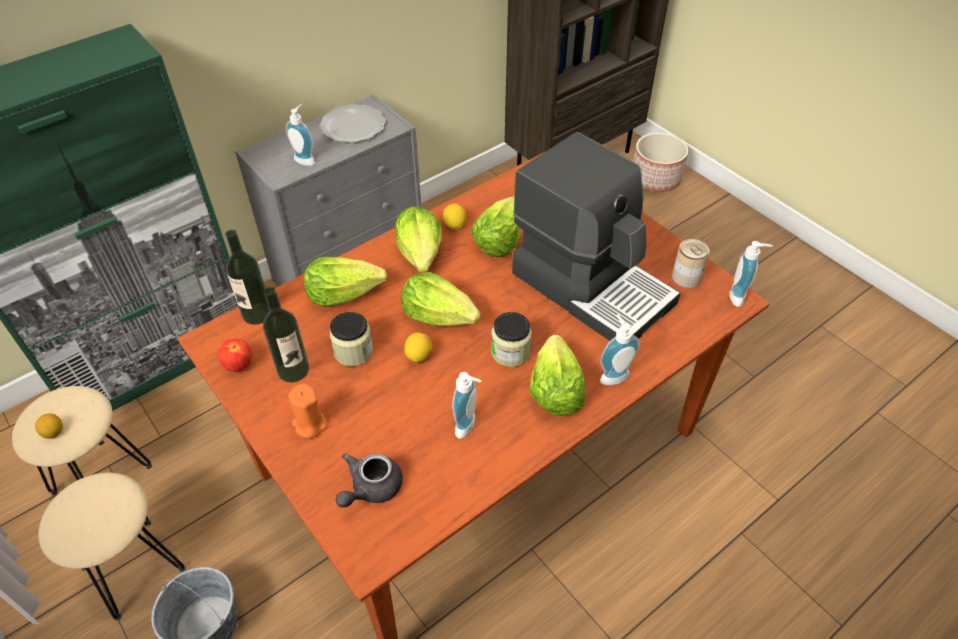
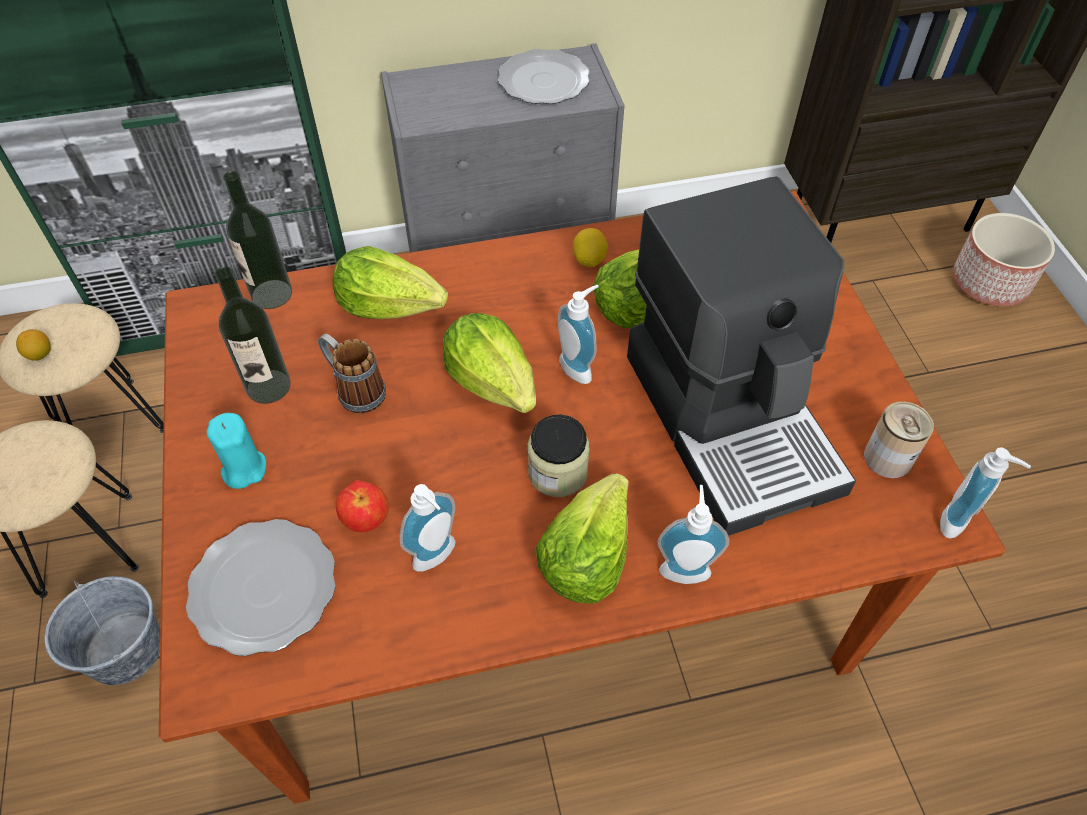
camera: 25 degrees right, 5 degrees up
(239, 366) = (210, 356): apple -> apple (367, 520)
(306, 159) = (459, 108): soap dispenser -> soap dispenser (579, 367)
(310, 424) = (243, 468): orange candle -> turquoise candle
(353, 351) = (355, 390): jar -> mug
(371, 488) = (263, 590): grey teapot -> plate
(418, 356) = (432, 429): lemon -> none
(421, 254) = (520, 285): lettuce -> none

